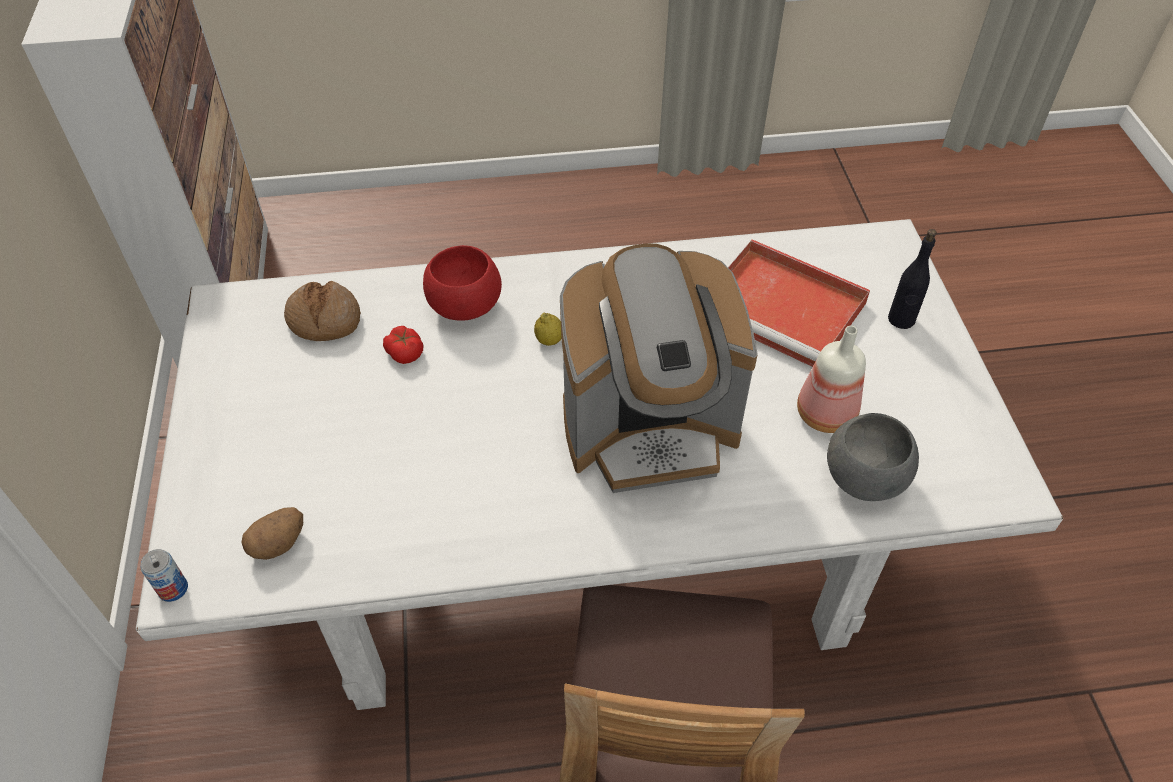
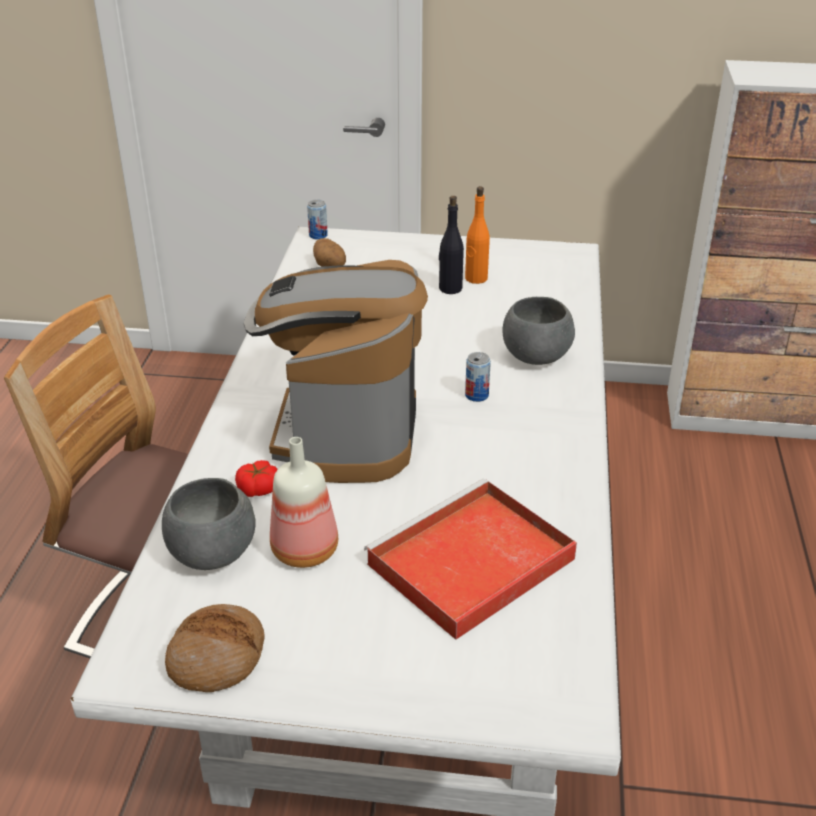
camera: 105 degrees right, 15 degrees down
(296, 381) = (476, 278): none -> orange bottle
(324, 320) = (539, 292): bread -> bread (217, 657)
(405, 352) = (489, 324): tomato -> tomato (259, 489)
(464, 306) = (537, 357): red bowl -> grey bowl
(549, 341) = (476, 395): lemon -> can
(901, 319) = (416, 664): black bottle -> black bottle (450, 288)

